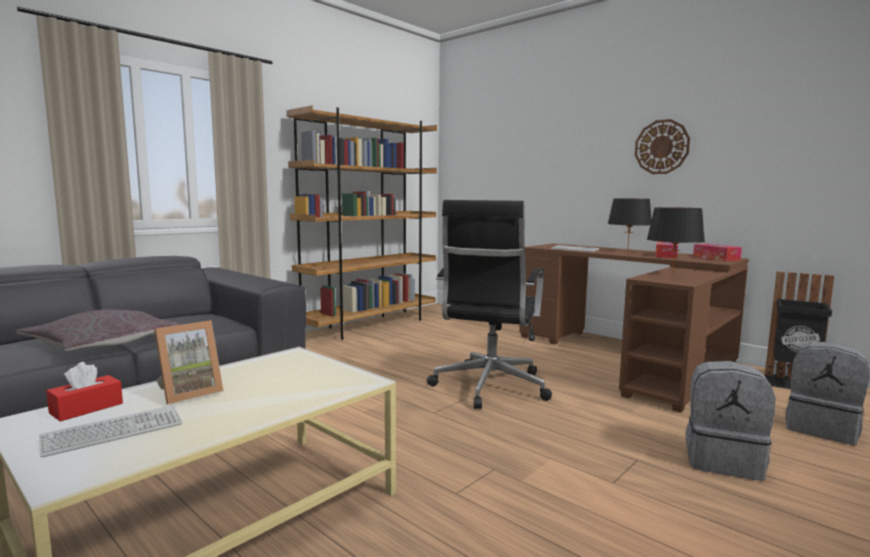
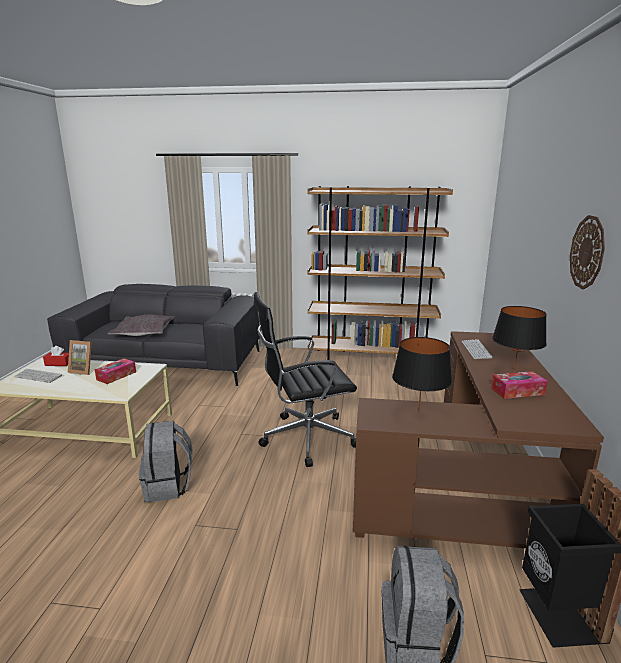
camera: 55 degrees right, 10 degrees up
(716, 258) = (551, 418): tissue box -> tissue box (116, 376)
(723, 460) = (271, 573): grey backpack -> grey backpack (168, 486)

